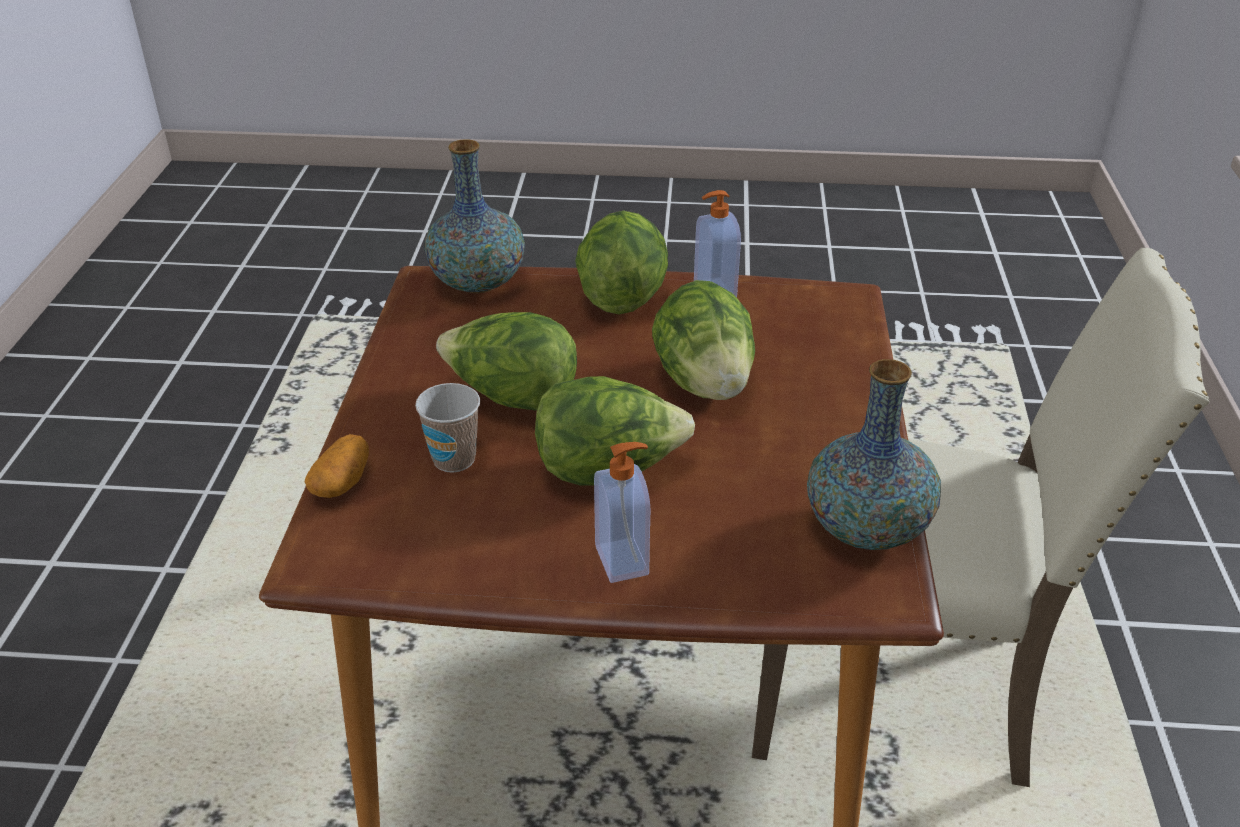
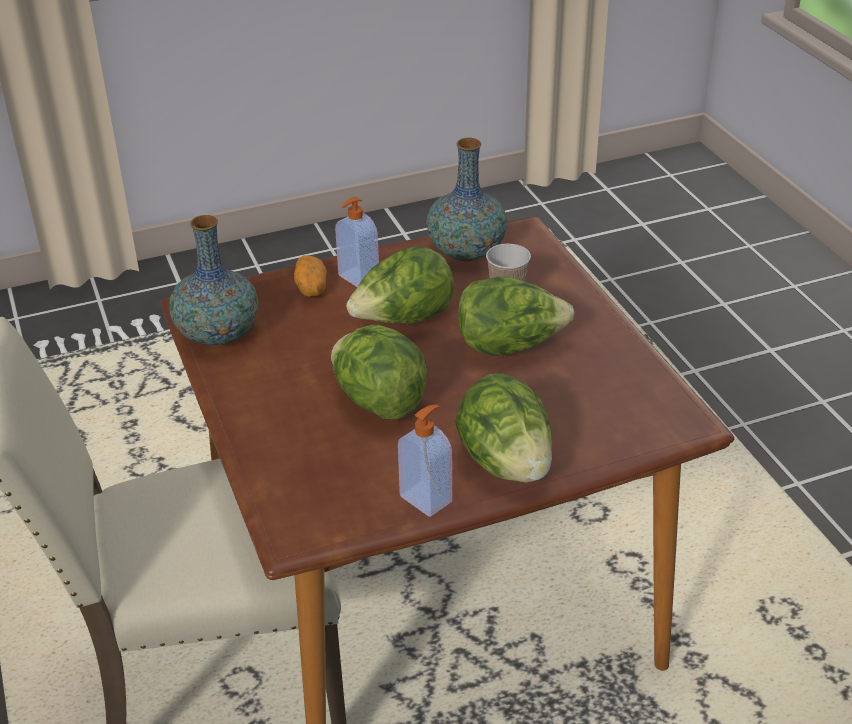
camera: 155 degrees right, 0 degrees up
(342, 483) = (558, 267): potato -> potato (311, 288)
(478, 282) = (644, 436): vase -> vase (466, 252)

